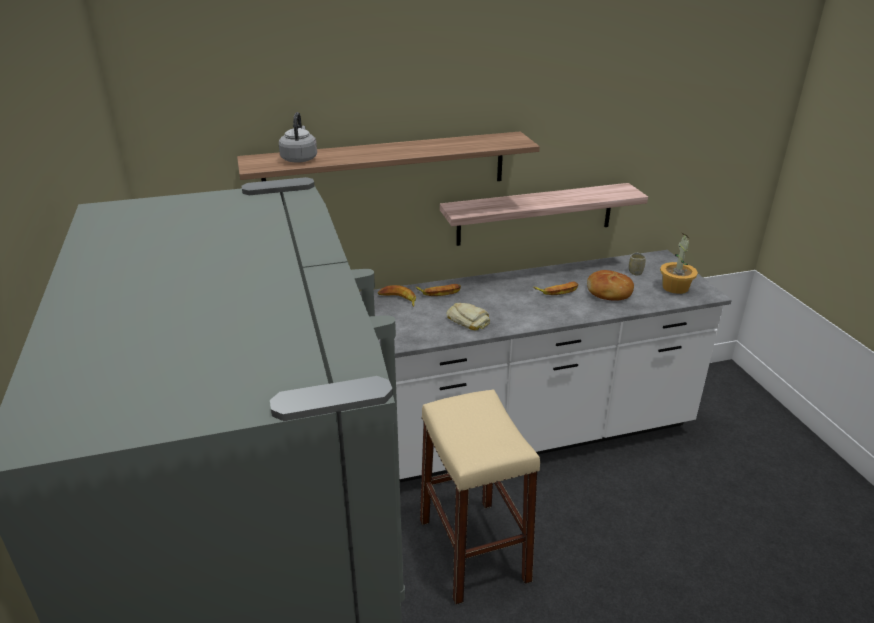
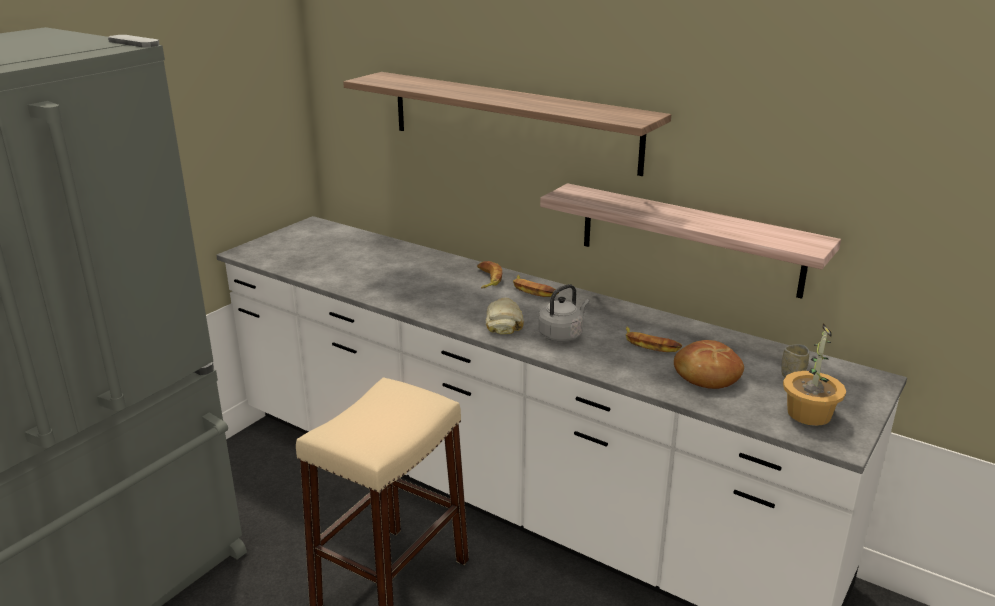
camera: 50 degrees right, 5 degrees down
(299, 158) = (410, 83): grey kettle -> grey kettle (562, 335)

